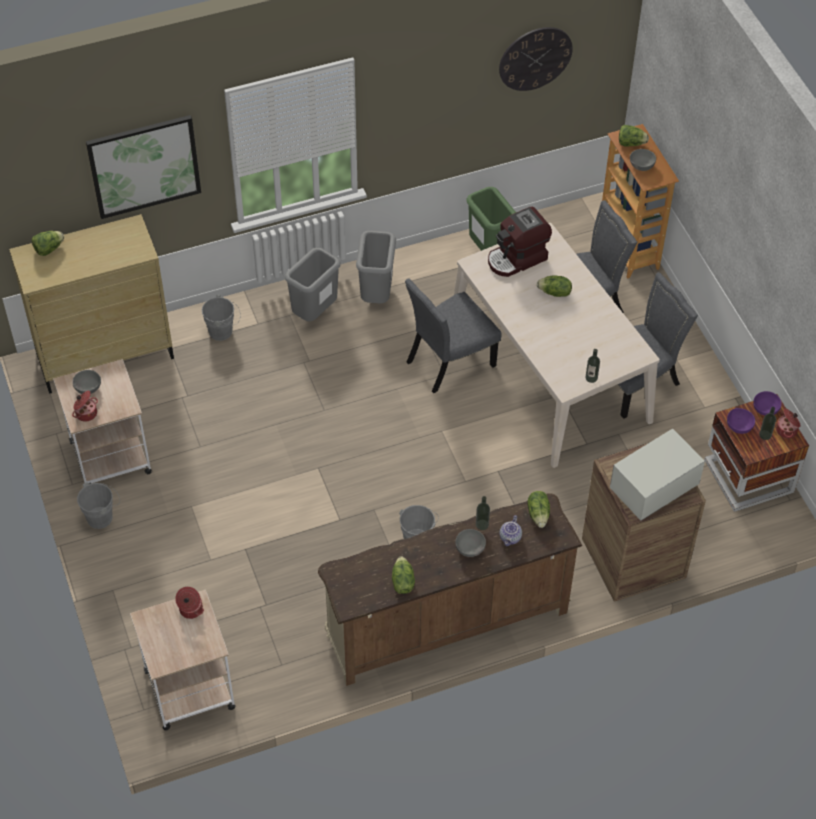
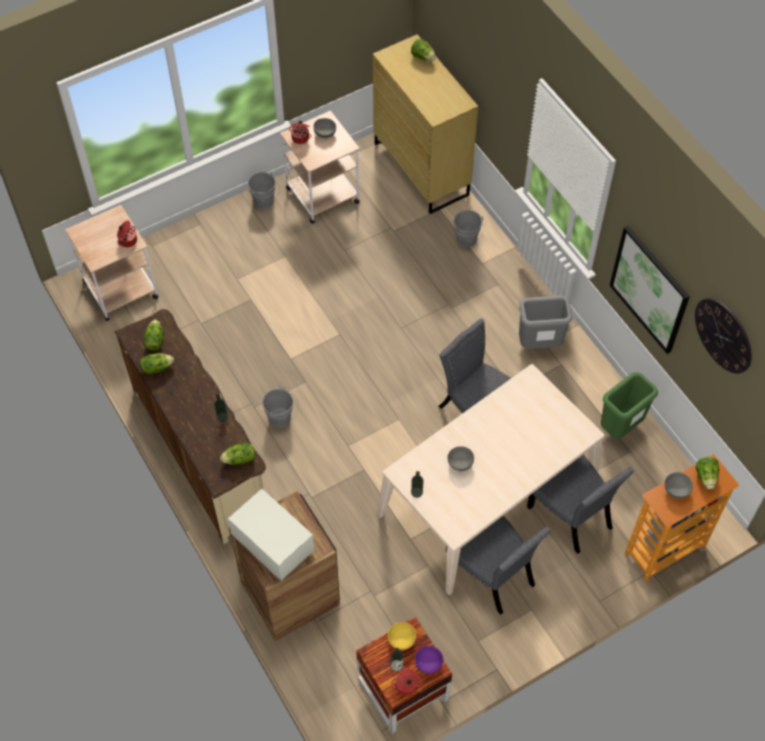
camera: 80 degrees right, 5 degrees up
(144, 166) = (489, 73): picture -> picture (649, 289)
(314, 312) = (506, 302): grey trash can -> none
(470, 549) = (195, 412): grey bowl -> grey bowl (459, 463)
(510, 538) = (211, 440): teapot -> none
(517, 259) = (548, 412): coffee machine -> none
(554, 293) = (514, 449): lettuce -> lettuce (154, 340)
(739, 426) = (402, 640): purple bowl -> yellow bowl

